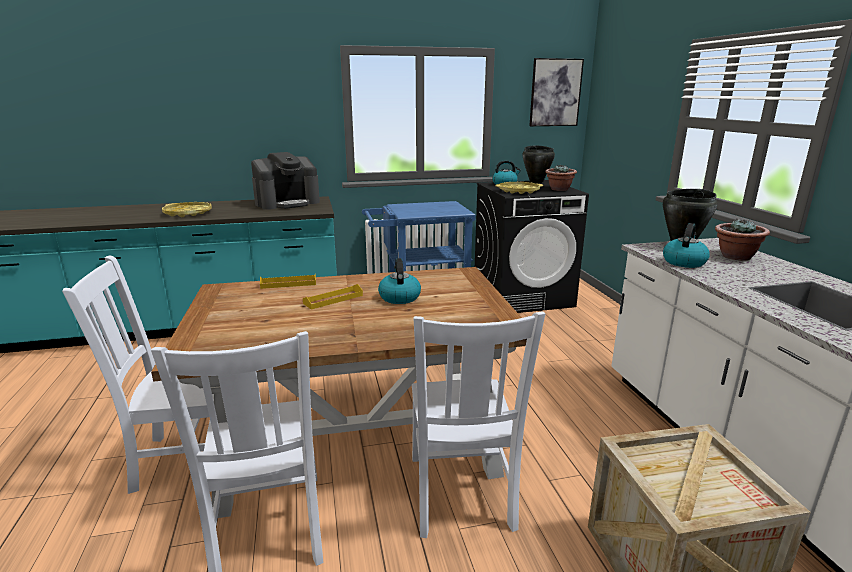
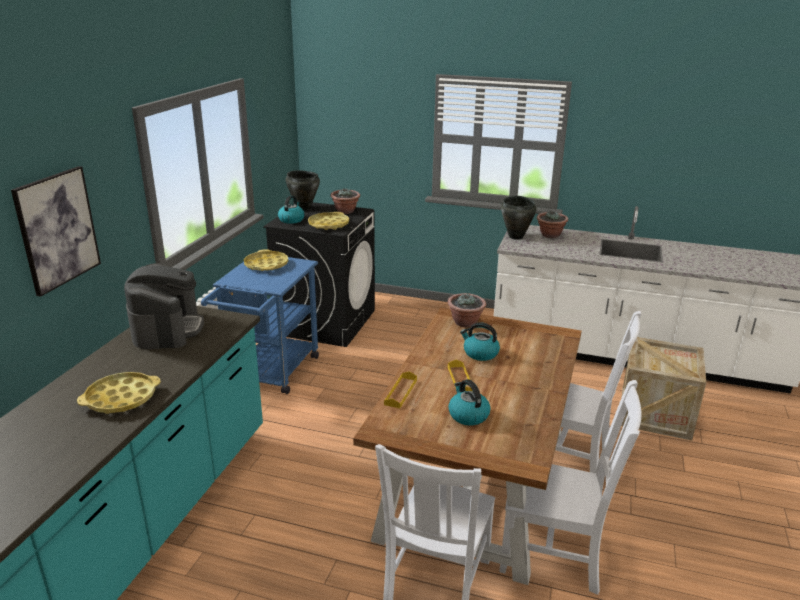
camera: 60 degrees left, 5 degrees up
(439, 206) = (266, 265): none -> yellow tray
(458, 280) = (465, 323): none -> potted plant
(555, 92) = (280, 112): picture -> picture (57, 229)
(684, 262) = (548, 250): kettle -> kettle (468, 415)

